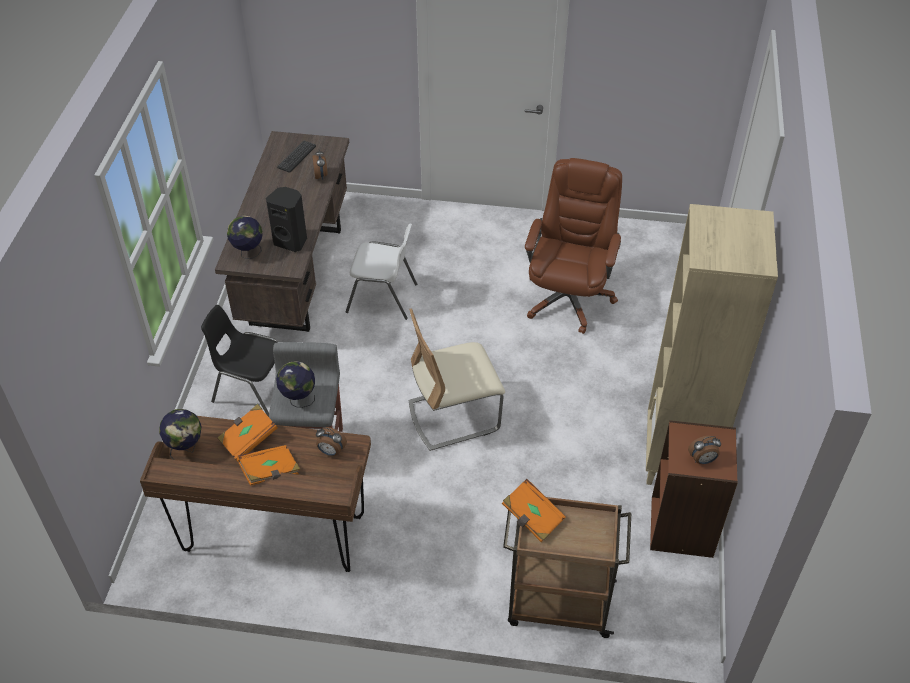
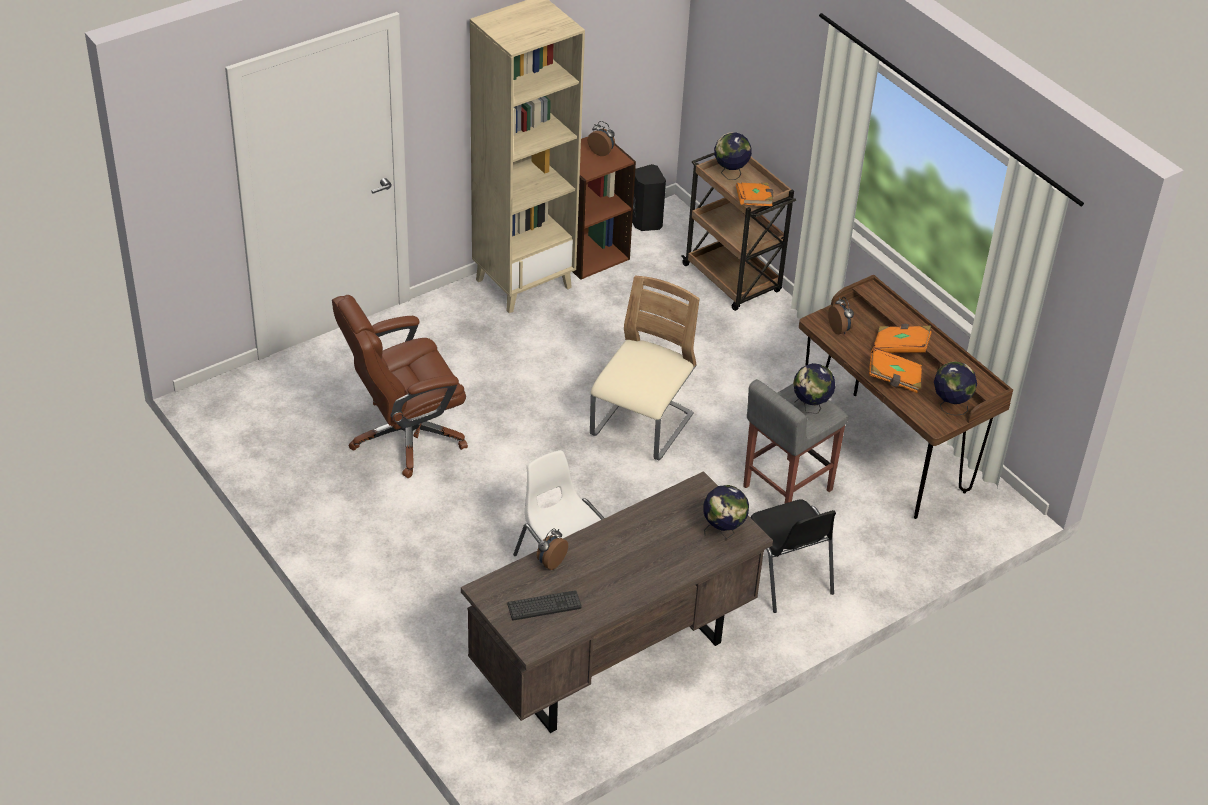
camera: 135 degrees left, 5 degrees down
(291, 241) = (669, 513): black speaker -> black speaker (645, 222)
(454, 416) = (642, 427): beige chair -> beige chair turned 90 degrees counterclockwise
(588, 532) = (730, 174): none -> globe

